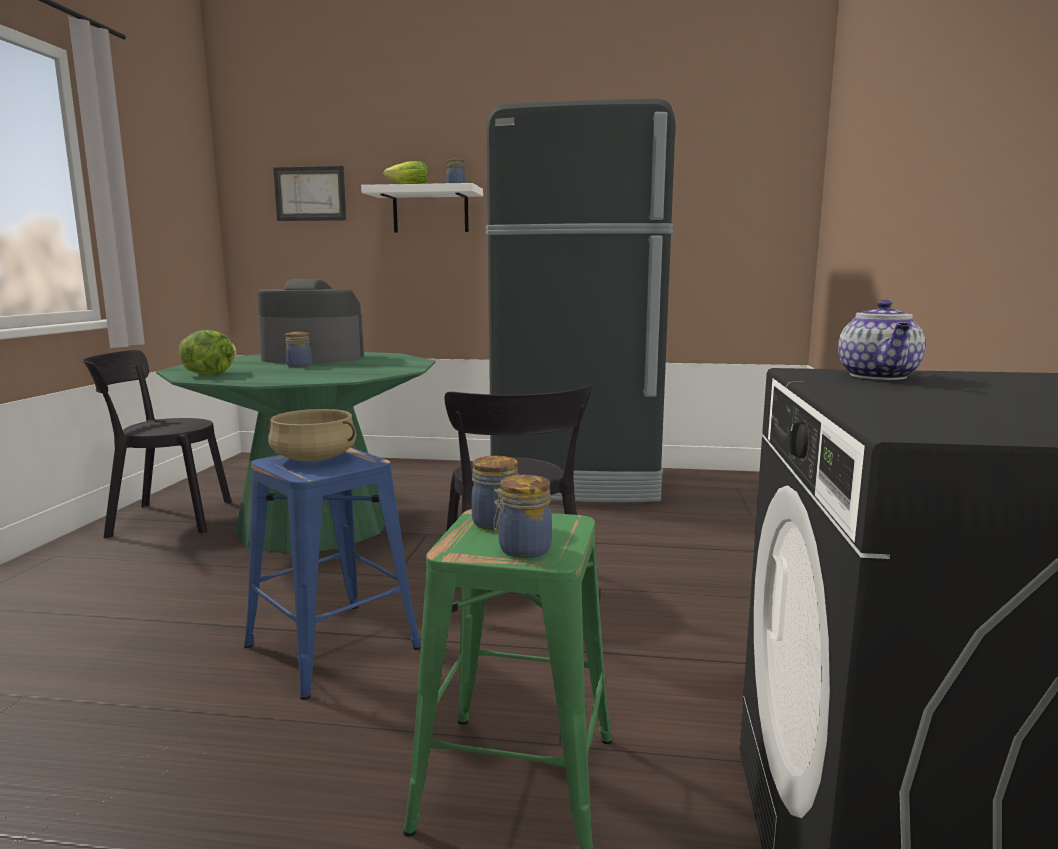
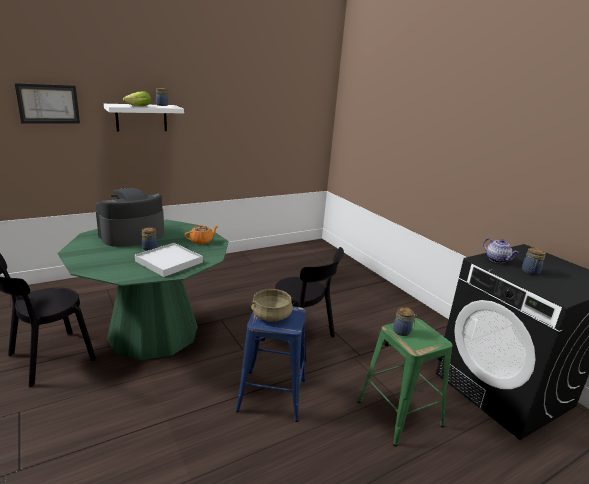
camera: 40 degrees left, 10 degrees up
(209, 374) = (122, 270): lettuce -> none
(283, 375) = (169, 261): none -> white tray
(383, 368) = (201, 241): none -> orange teapot
(522, 550) = (429, 341): jar -> jar (530, 272)
(579, 482) = (245, 265): black fridge -> none

